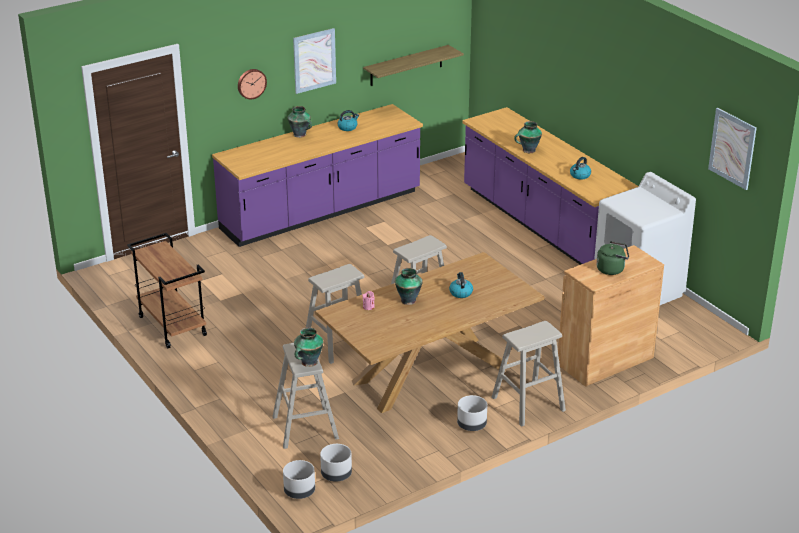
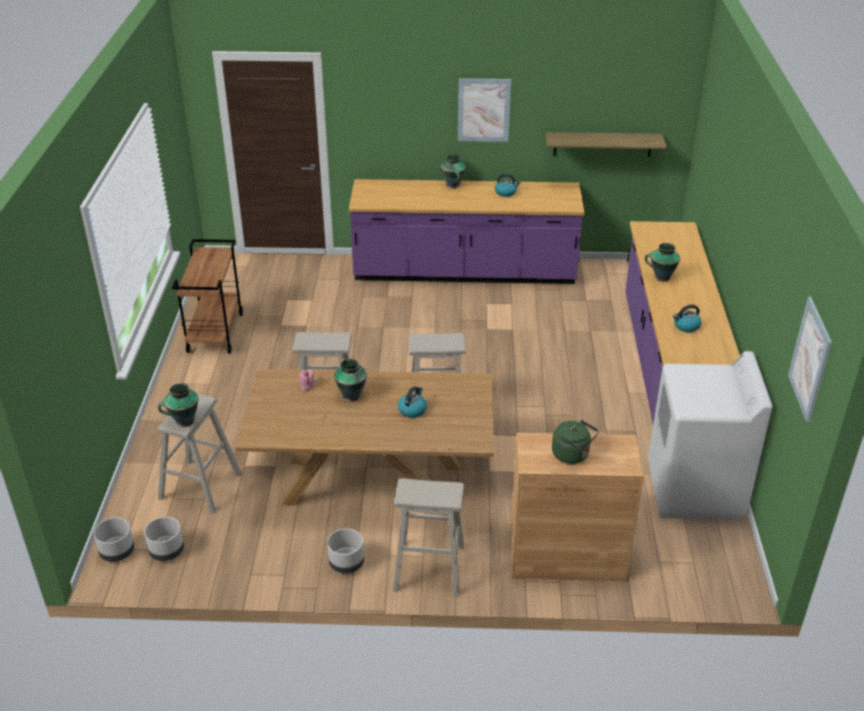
camera: 35 degrees right, 5 degrees up
(251, 83) = (404, 116): wall clock -> none

